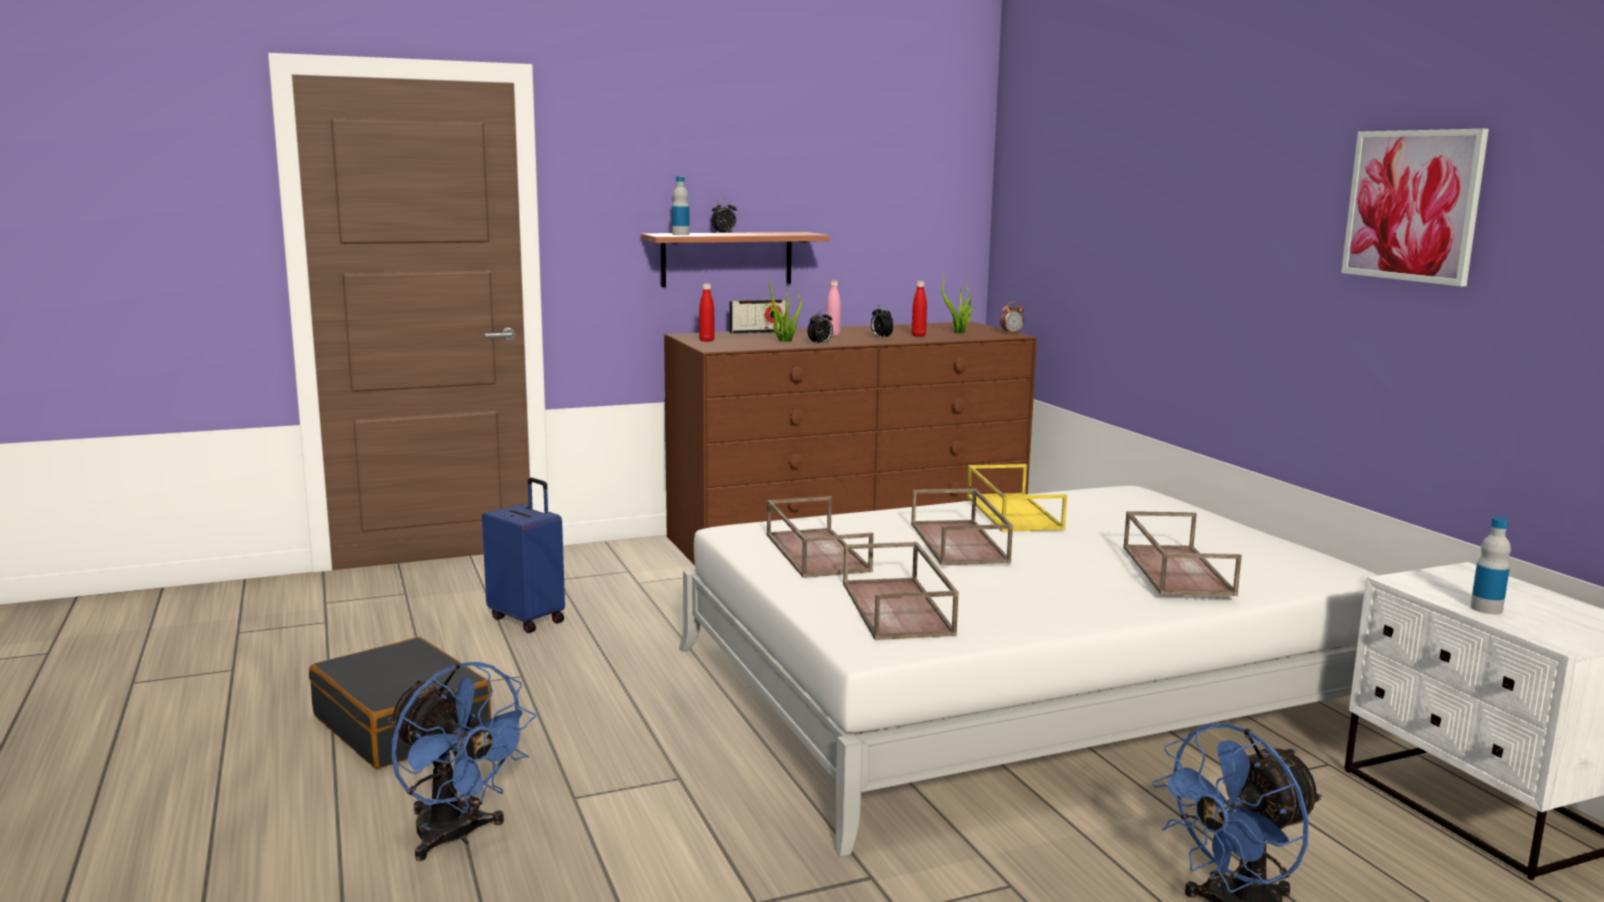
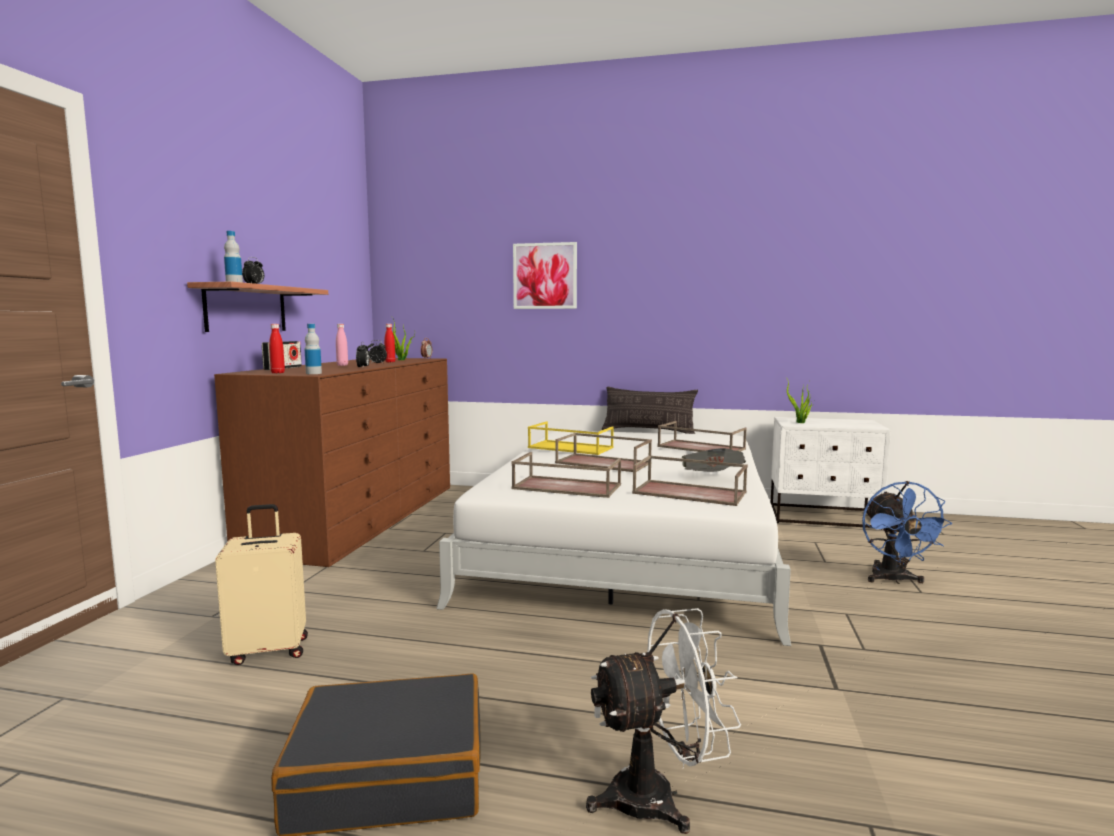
camera: 55 degrees left, 5 degrees down
(457, 837) = (658, 797): blue fan -> white fan
(528, 619) = (269, 650): blue suitcase -> beige suitcase
(783, 341) = (331, 369): potted plant -> potted plant (800, 422)
(1004, 608) = (712, 478): none -> newspaper
(1251, 525) = (648, 431): none -> pillow
(1412, 205) = (717, 261): picture -> picture (545, 276)
(1486, 609) = (833, 425): bottle -> bottle (313, 373)

